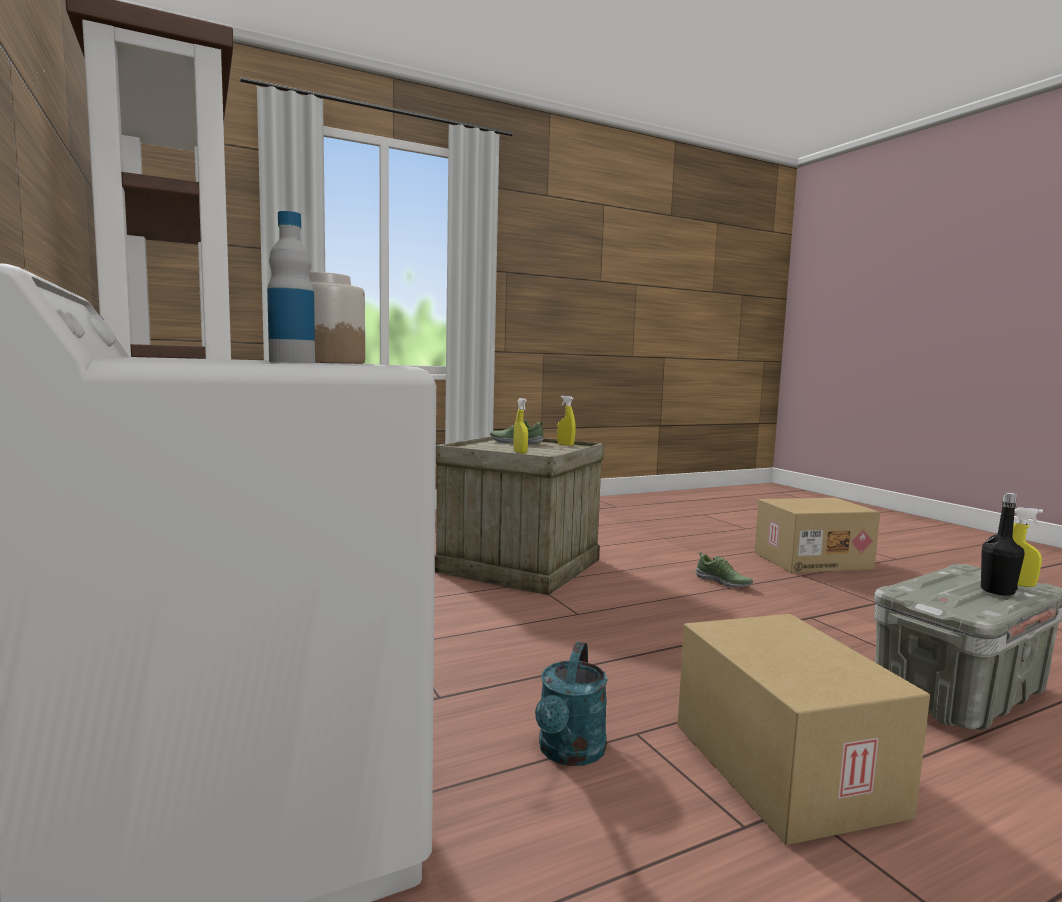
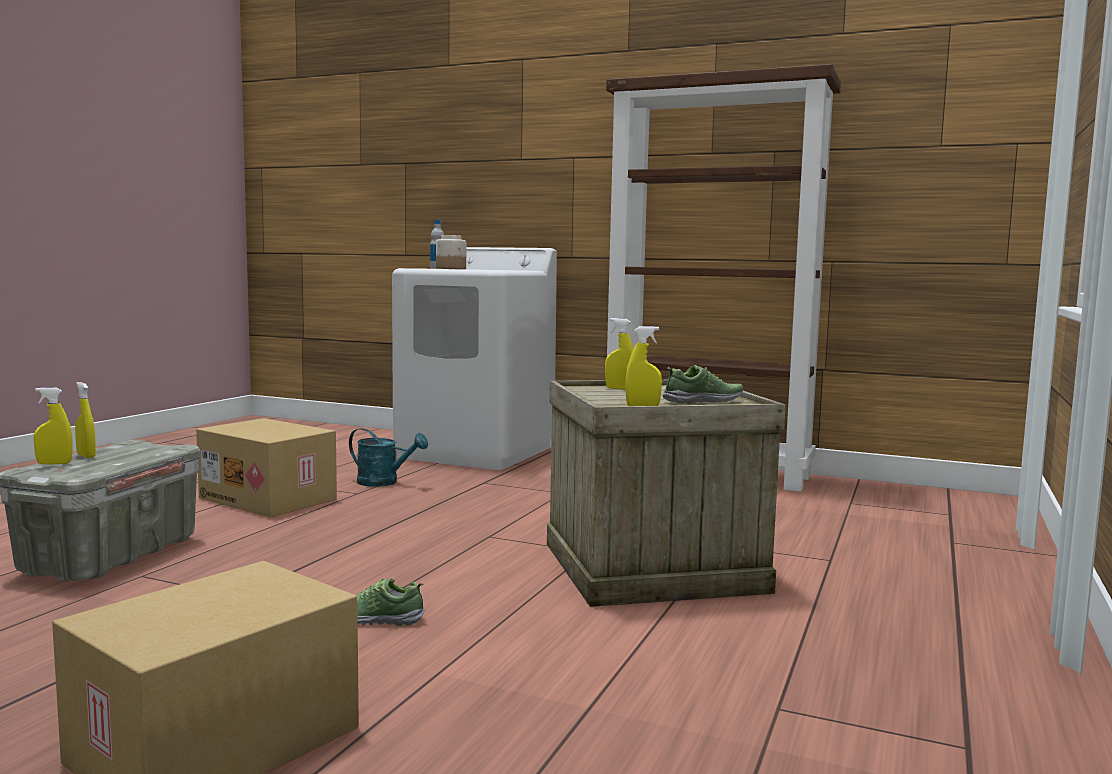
camera: 140 degrees right, 0 degrees up
(569, 753) = (384, 482): turquoise watering can -> turquoise watering can turned 135 degrees clockwise
(997, 591) = (86, 456): black bottle -> yellow spray bottle

